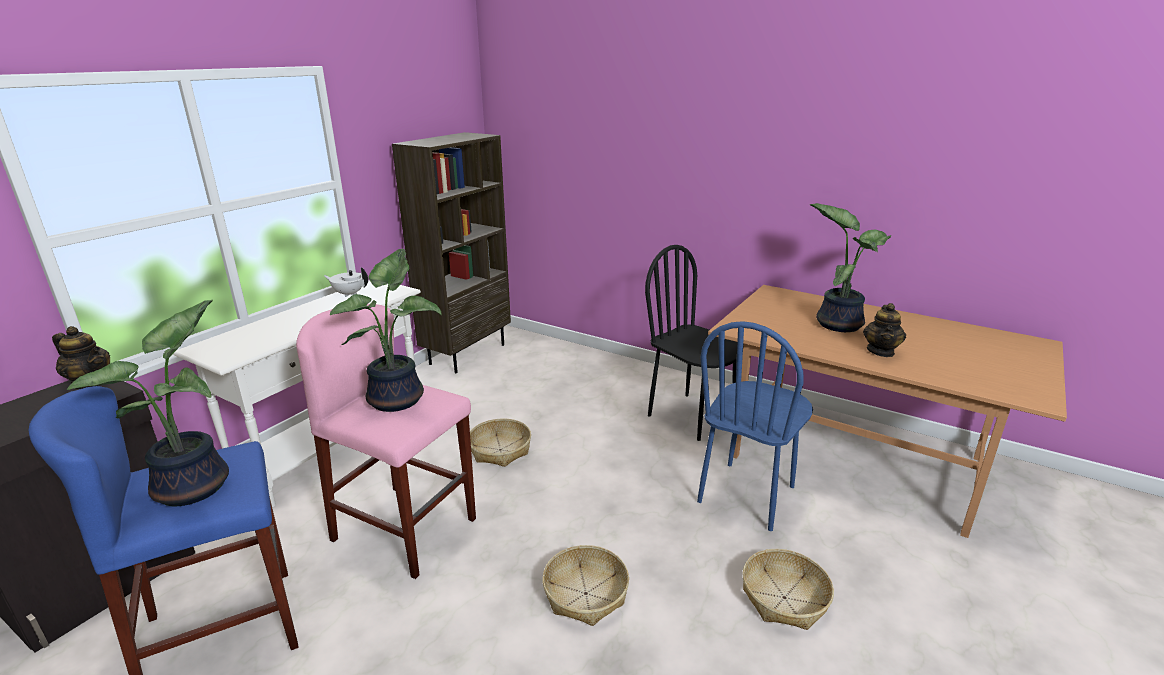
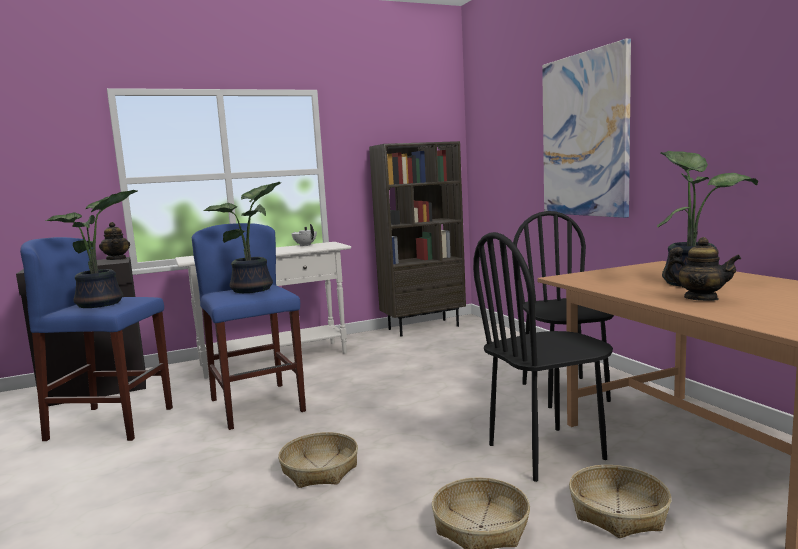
camera: 35 degrees right, 15 degrees down
(405, 529) = (257, 405): pink stool -> blue stool
(500, 450) = (373, 380): basket -> basket (618, 512)
(676, 153) = (585, 135): none -> picture
(747, 494) = (546, 452): blue chair -> black chair
(881, 351) = (700, 299): teapot -> teapot turned 105 degrees counterclockwise

